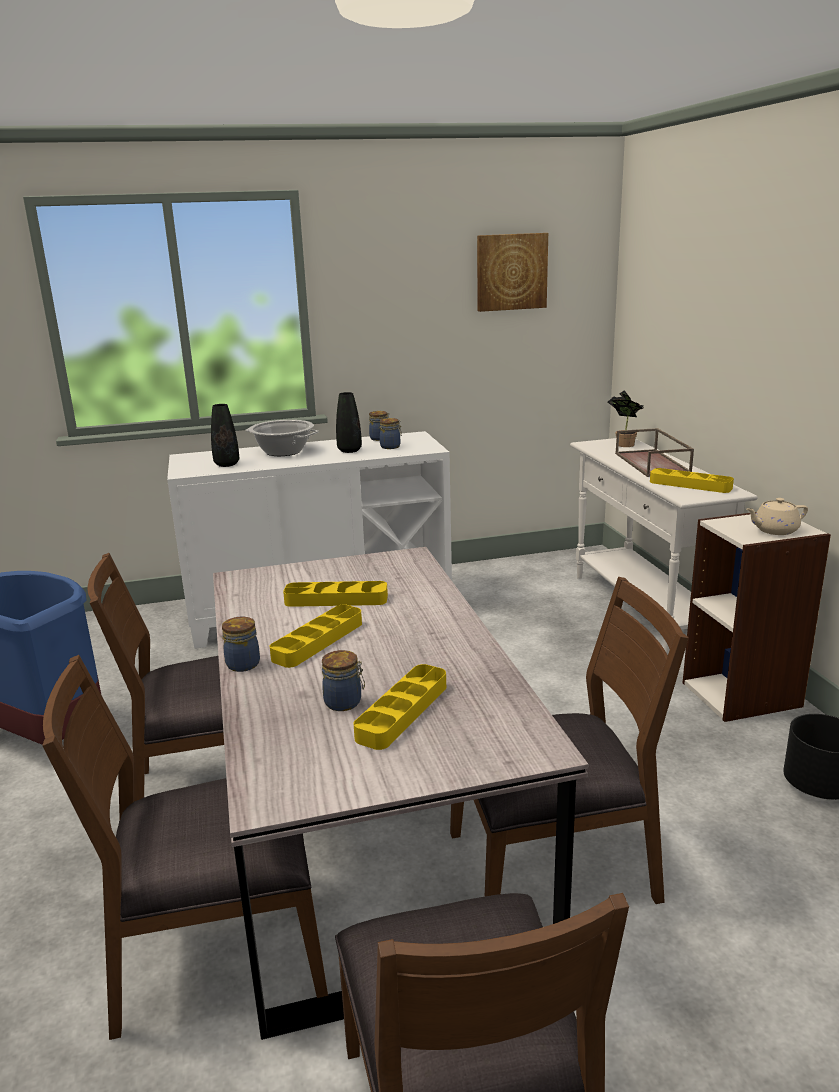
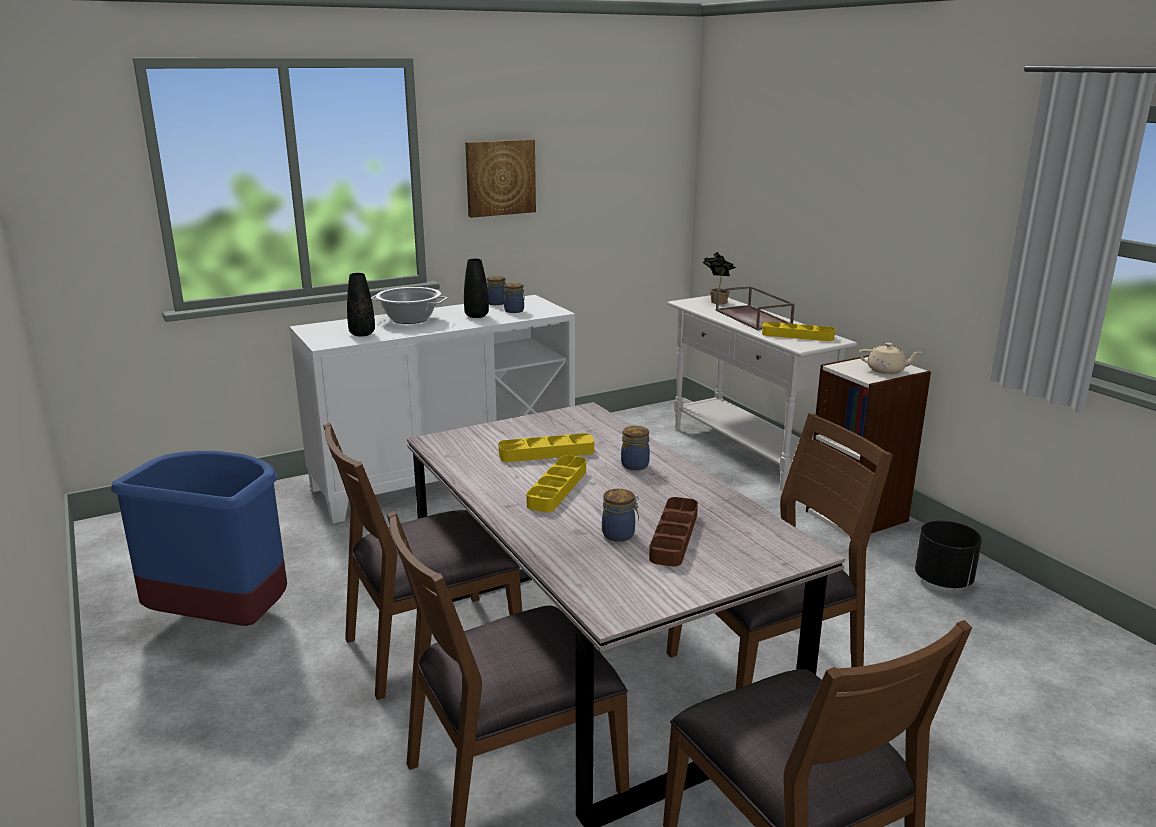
camera: 15 degrees left, 0 degrees up
(243, 663) = (504, 512): jar -> jar (634, 464)
(402, 711) = (674, 536): yellow tray -> brown tray
(511, 272) = (606, 140): picture -> picture (500, 177)
(774, 530) = (886, 370): beige teapot -> beige teapot turned 135 degrees counterclockwise

